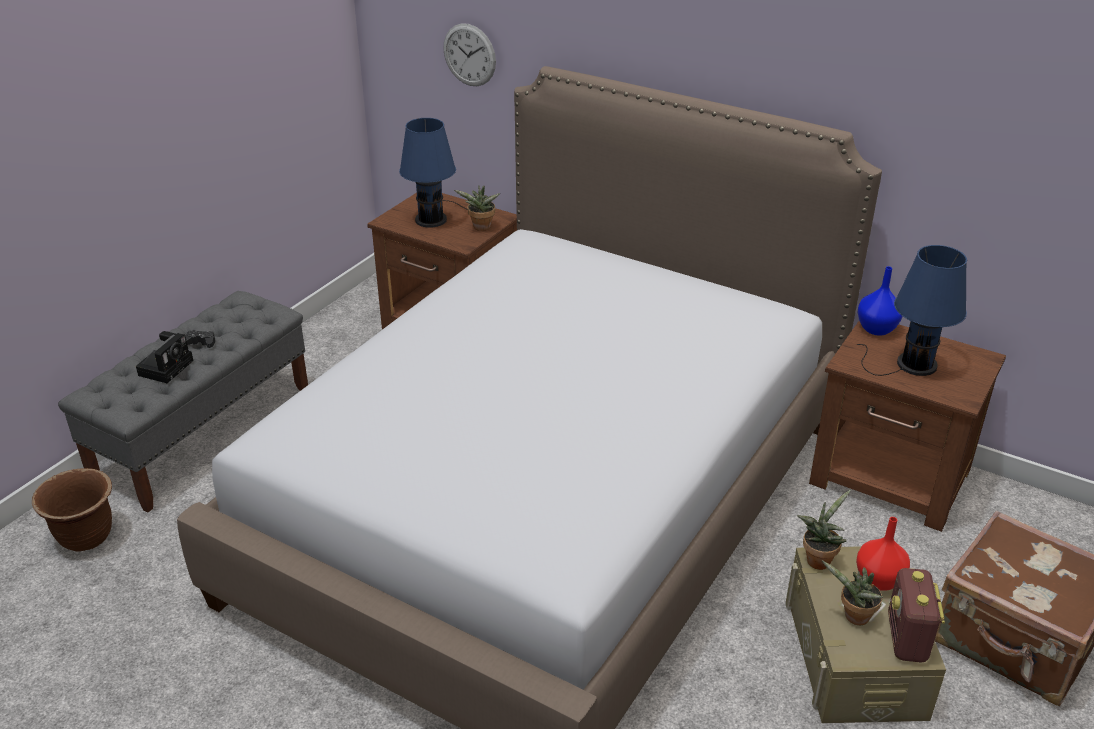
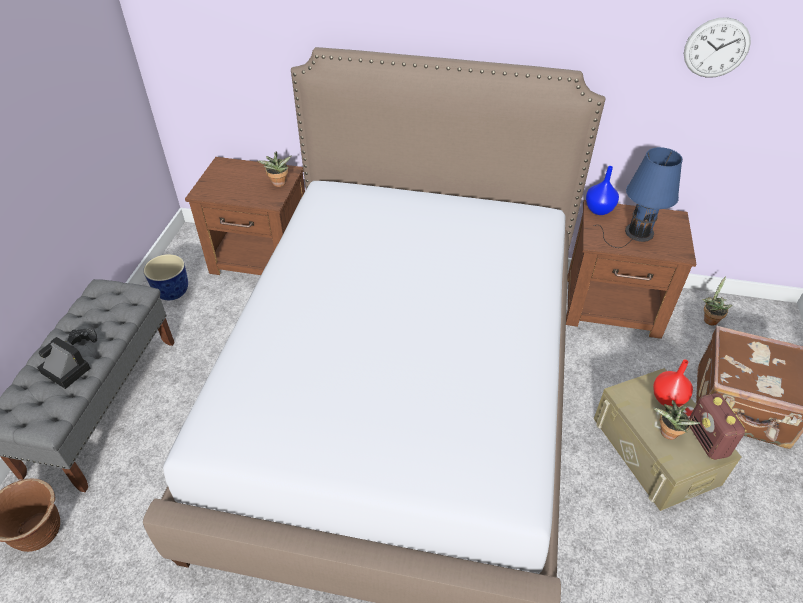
camera: 20 degrees left, 10 degrees up
(167, 366) = (64, 370): camera -> camera turned 60 degrees counterclockwise
(331, 339) = (173, 292): none -> planter
(433, 218) = (236, 183): blue table lamp -> none
(469, 55) = (241, 44): wall clock -> wall clock (716, 48)
(818, 559) = (622, 393): potted plant -> potted plant (709, 319)

